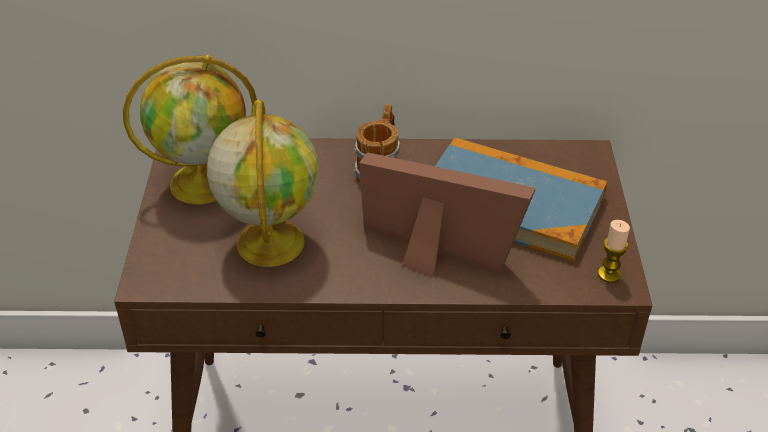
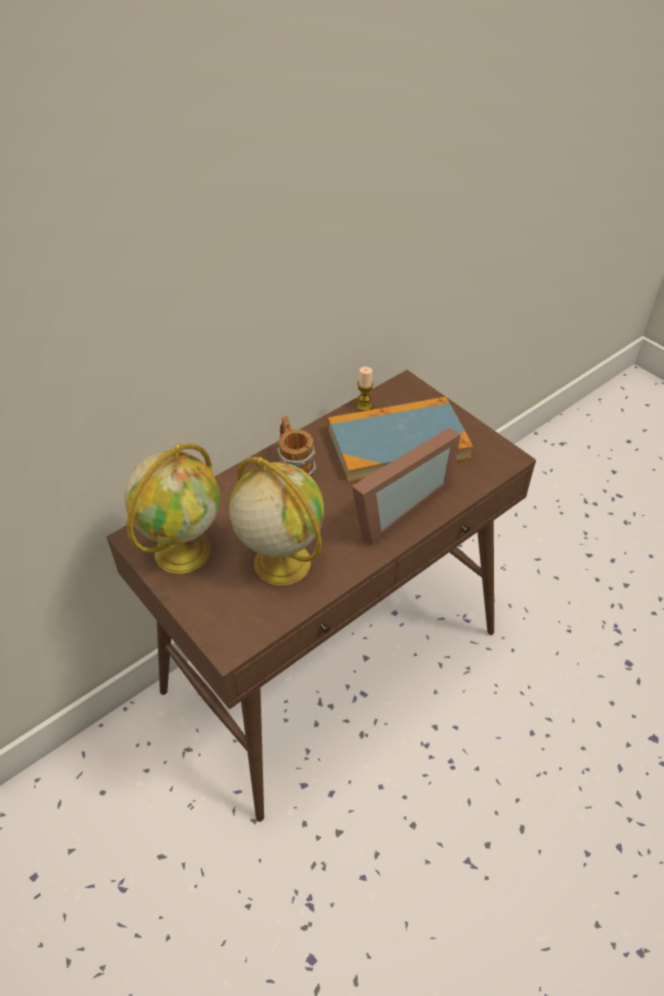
camera: 40 degrees left, 5 degrees up
(434, 258) = (394, 506): picture frame -> picture frame turned 150 degrees clockwise
(609, 274) = (497, 455): candle -> candle (364, 406)

